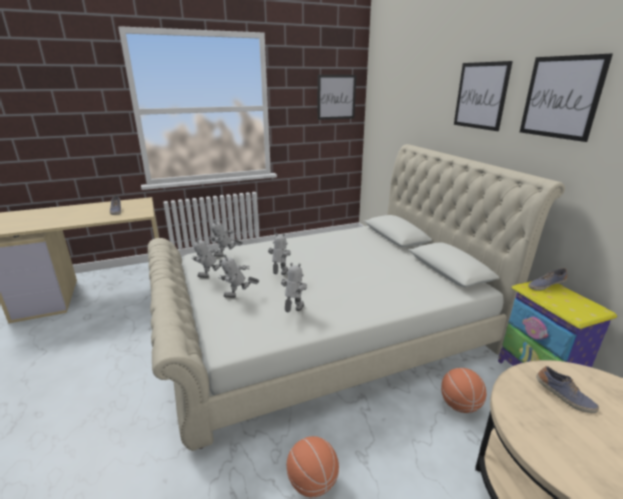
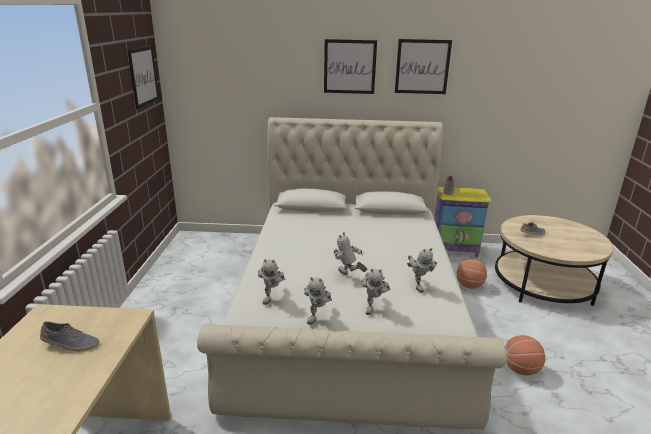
camera: 65 degrees left, 0 degrees up
(293, 312) = (418, 285): toy robot -> toy robot turned 150 degrees counterclockwise

